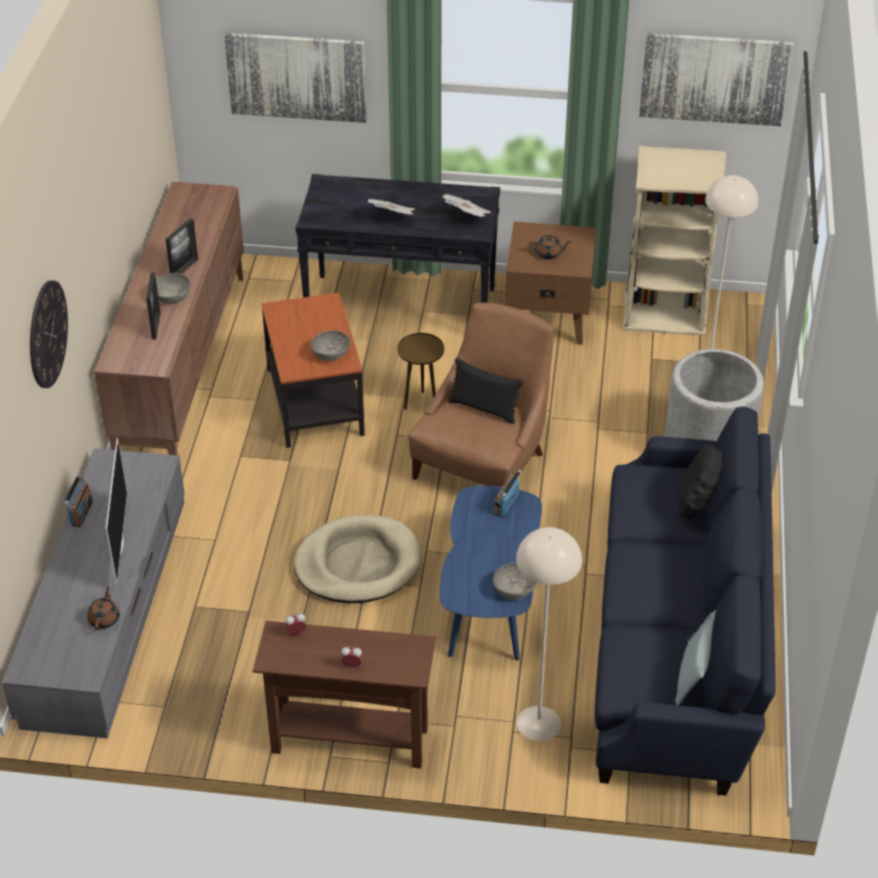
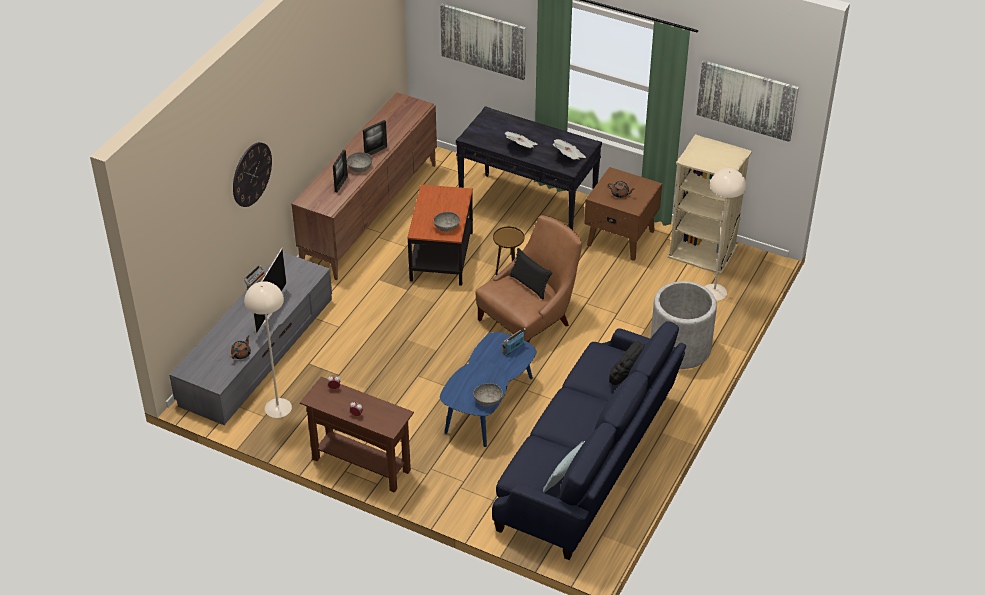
camera: 20 degrees right, 0 degrees up
(358, 564) = (417, 363): beige dog bed -> none
(538, 723) = (478, 486): beige floor lamp -> beige floor lamp (278, 407)

